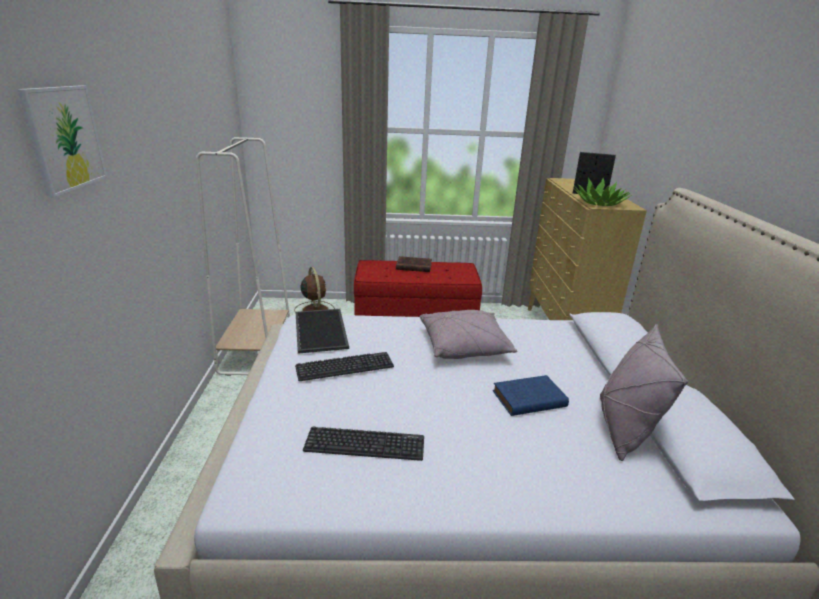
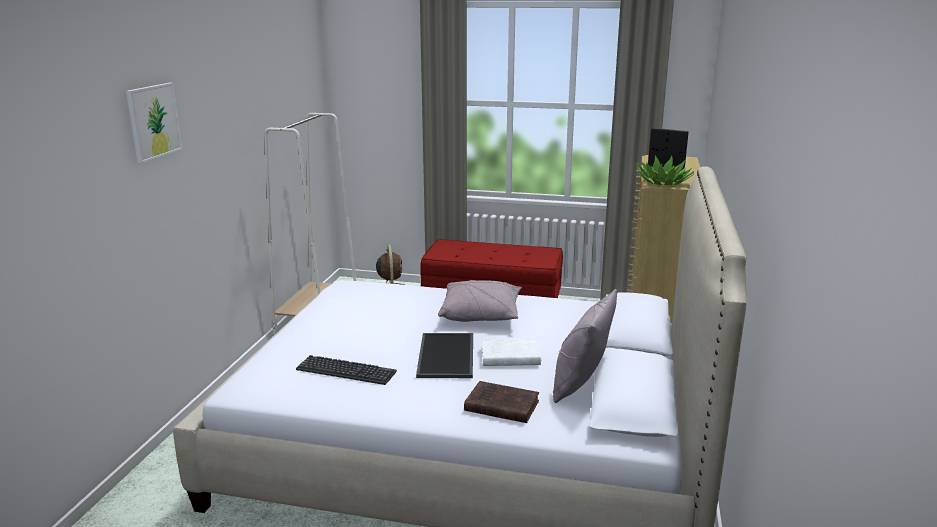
camera: 15 degrees right, 5 degrees down
(322, 330) = (355, 292): tray -> tray (447, 356)
(345, 367) = (360, 320): keyboard -> none
(412, 266) = (490, 248): brown book -> brown book (500, 406)
(527, 399) = (508, 357): blue book -> white book

